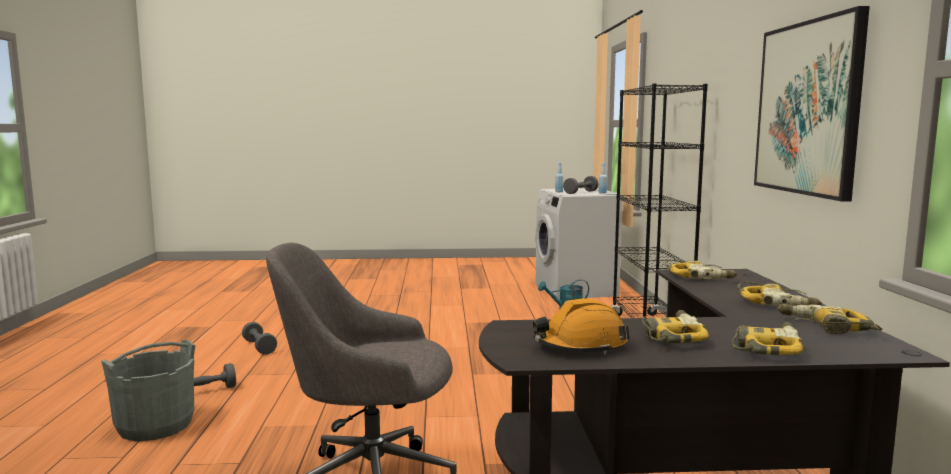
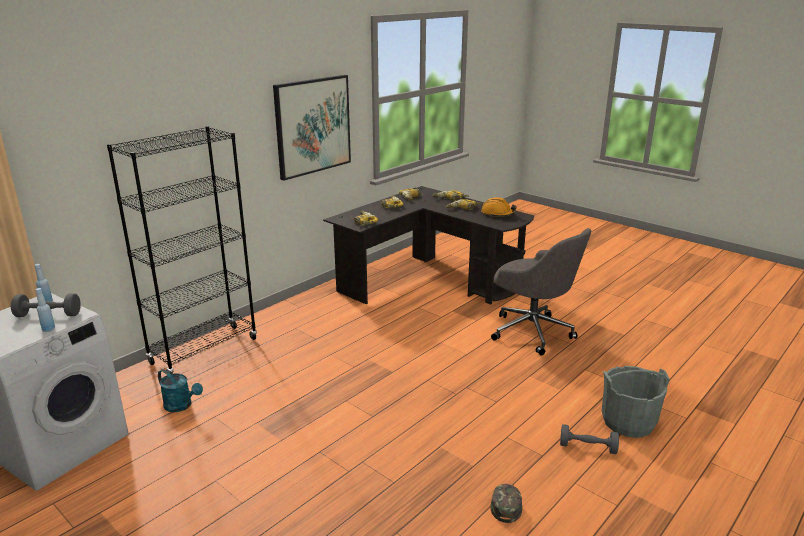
camera: 135 degrees left, 15 degrees up
(259, 347) = (505, 504): grey dumbbell -> green cap

